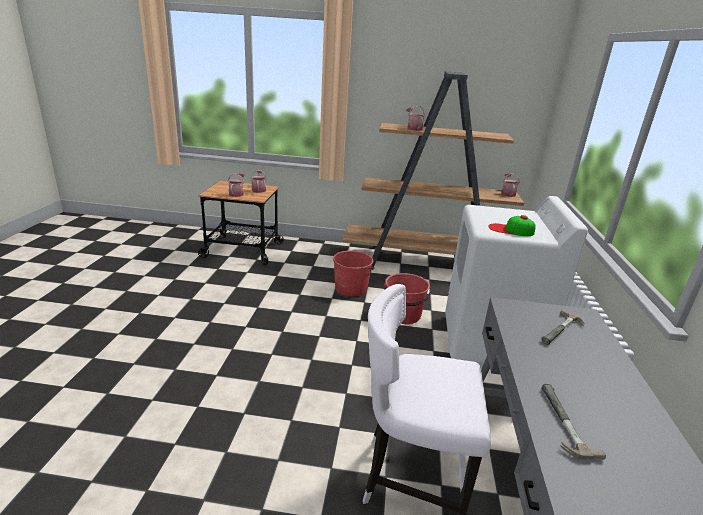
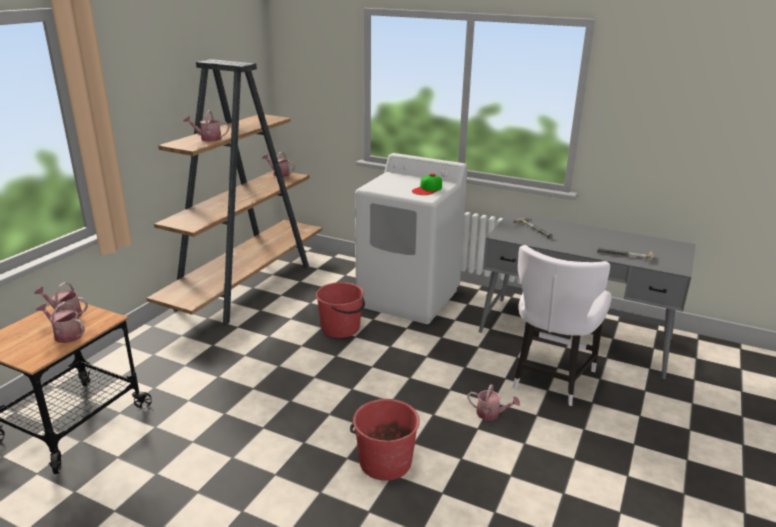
camera: 70 degrees left, 0 degrees up
(318, 428) = (491, 414): none -> watering can
(351, 288) = (266, 347): red bucket -> red bucket (384, 461)

